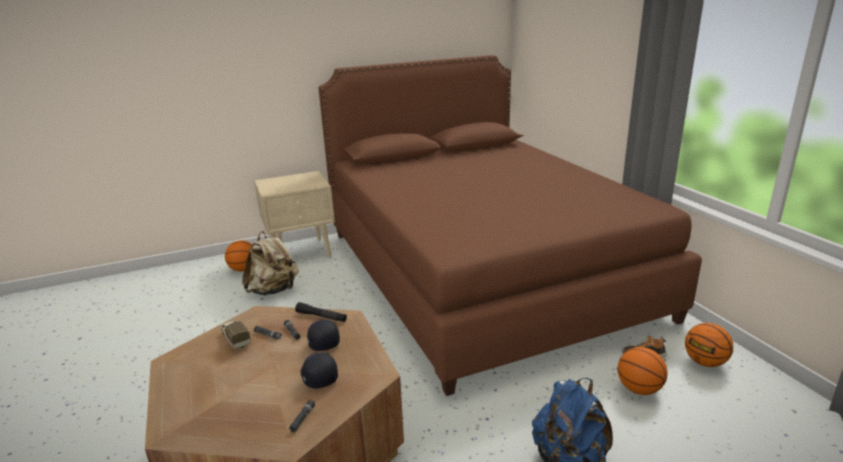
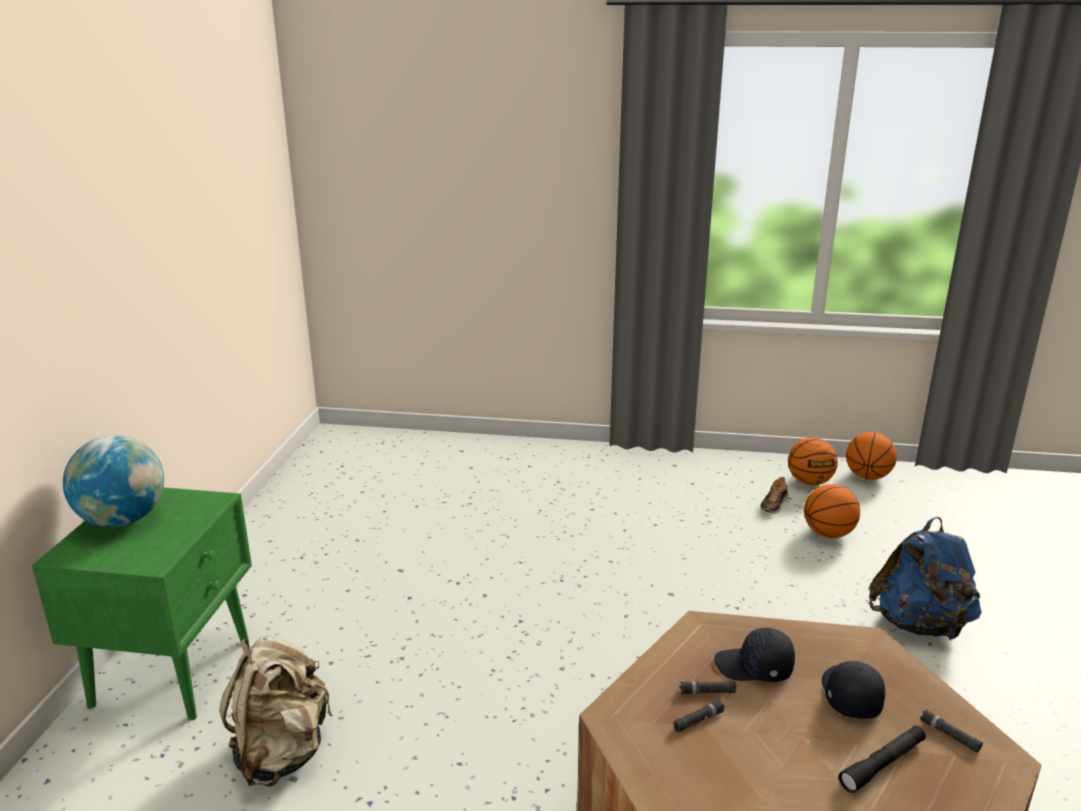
camera: 60 degrees left, 0 degrees up
(236, 339) = (686, 761): toy truck -> none
(243, 269) = (125, 777): basketball -> basketball (867, 476)
(293, 179) = (123, 520): none -> globe
(302, 252) = (174, 671): beige nightstand -> green nightstand
(318, 376) = (849, 696): black cap -> black cap turned 90 degrees clockwise
(321, 317) = (680, 651): black flashlight -> black flashlight (882, 764)
(481, 272) = (495, 523): brown bed -> none

